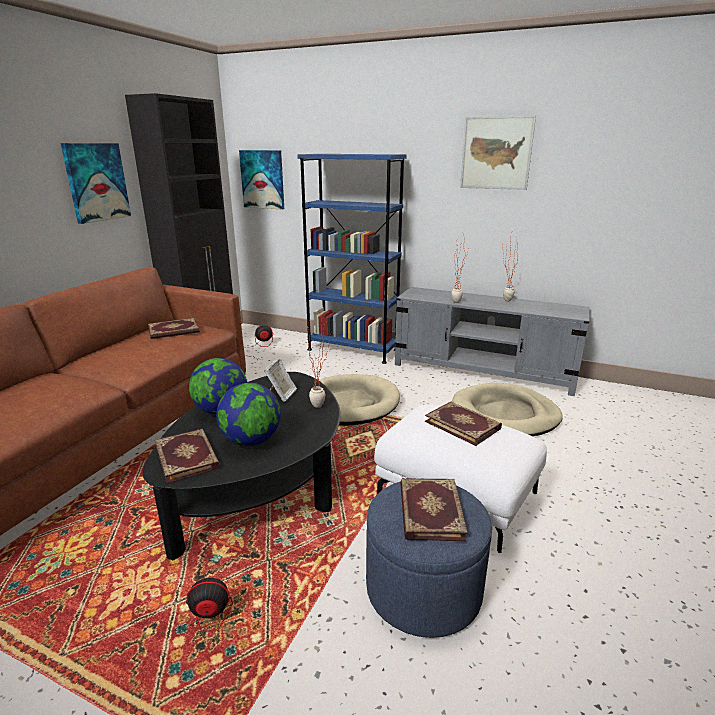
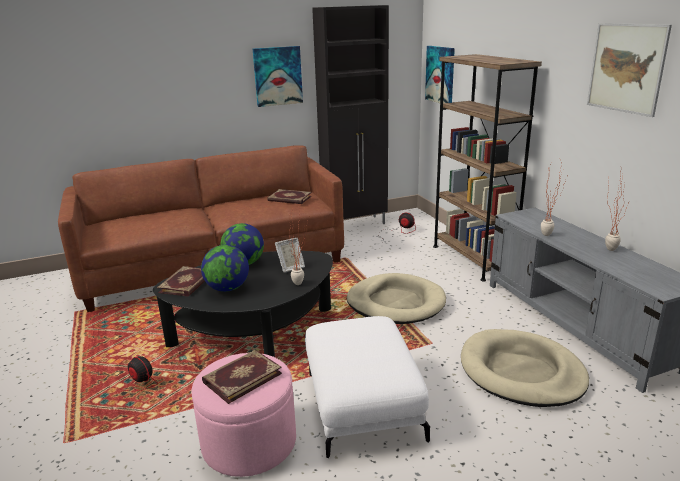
camera: 45 degrees right, 0 degrees up
(352, 350) = (472, 259): blue bookcase -> brown bookcase
(423, 588) = (249, 442): blue ottoman -> pink ottoman
(463, 424) = (370, 341): book -> none

